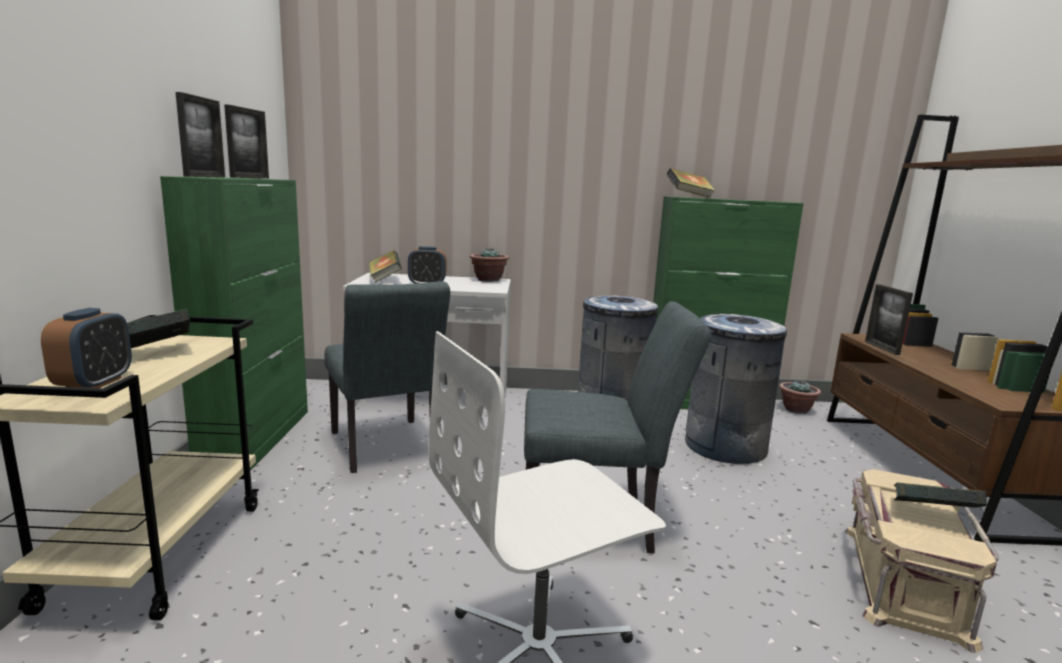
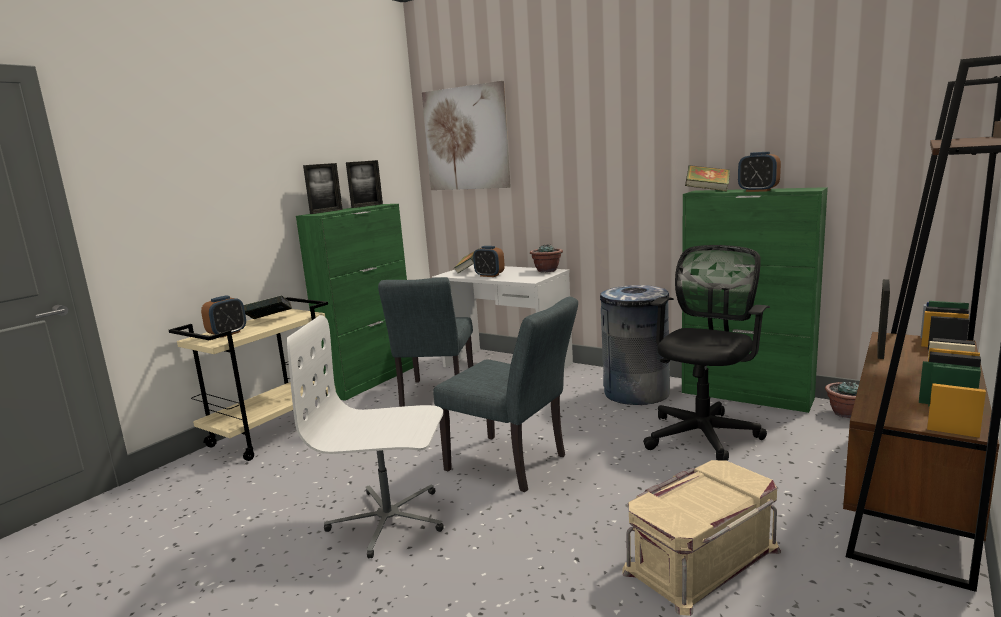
camera: 35 degrees right, 0 degrees up
(371, 106) = (466, 138): none -> picture
(724, 446) = (704, 434): grey trash can -> black office chair
(741, 199) = (758, 191): none -> alarm clock
(931, 517) = (707, 501): book -> none

